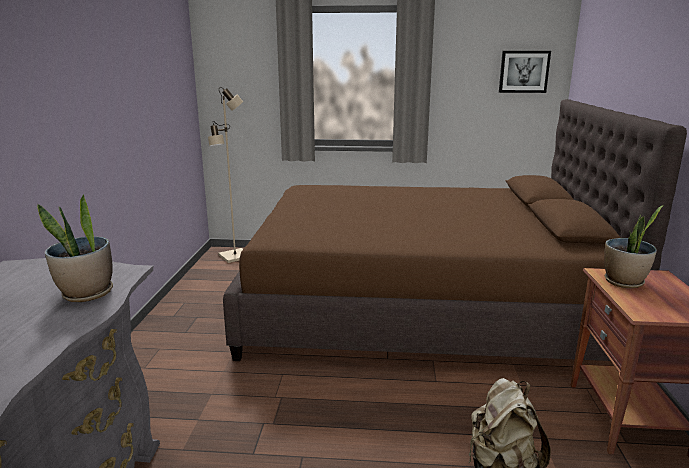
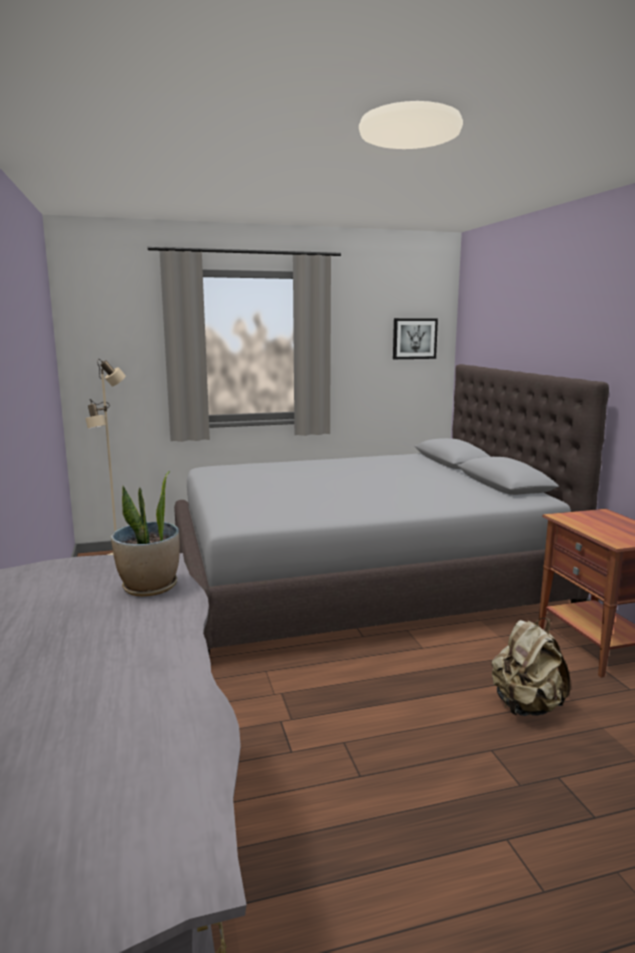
camera: 20 degrees left, 5 degrees down
(420, 307) = (361, 583): brown bed -> grey bed
(624, 282) = (583, 521): potted plant -> none

